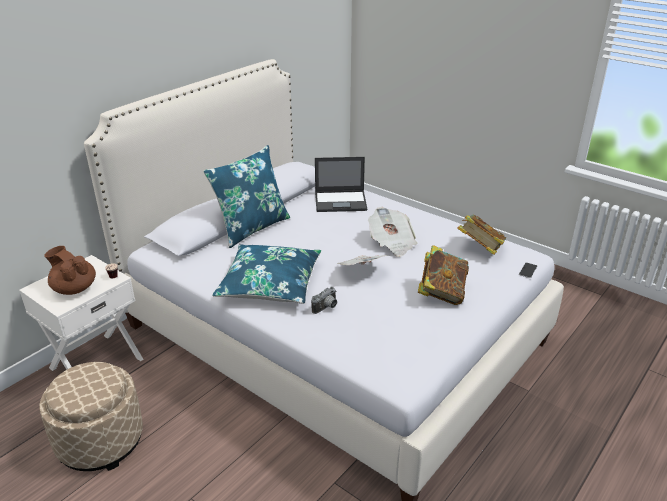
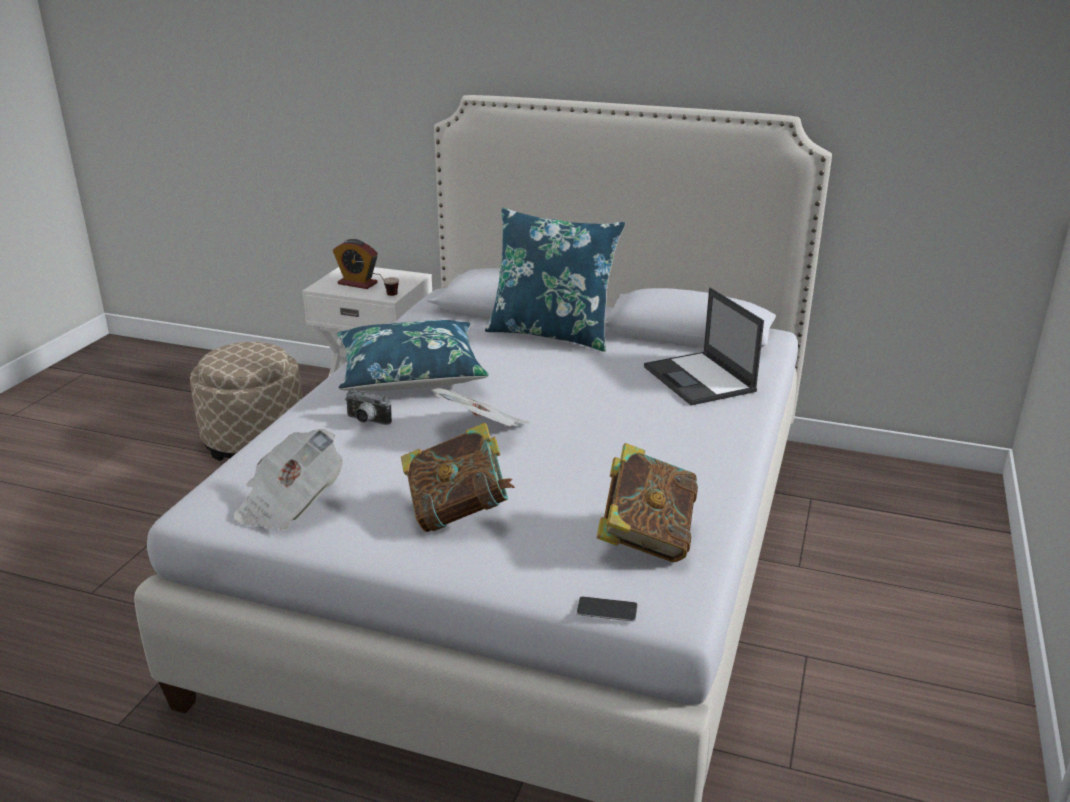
camera: 70 degrees right, 5 degrees down
(74, 288) = (357, 283): brown teapot -> alarm clock
(392, 243) = (594, 444): newspaper -> newspaper (290, 505)

